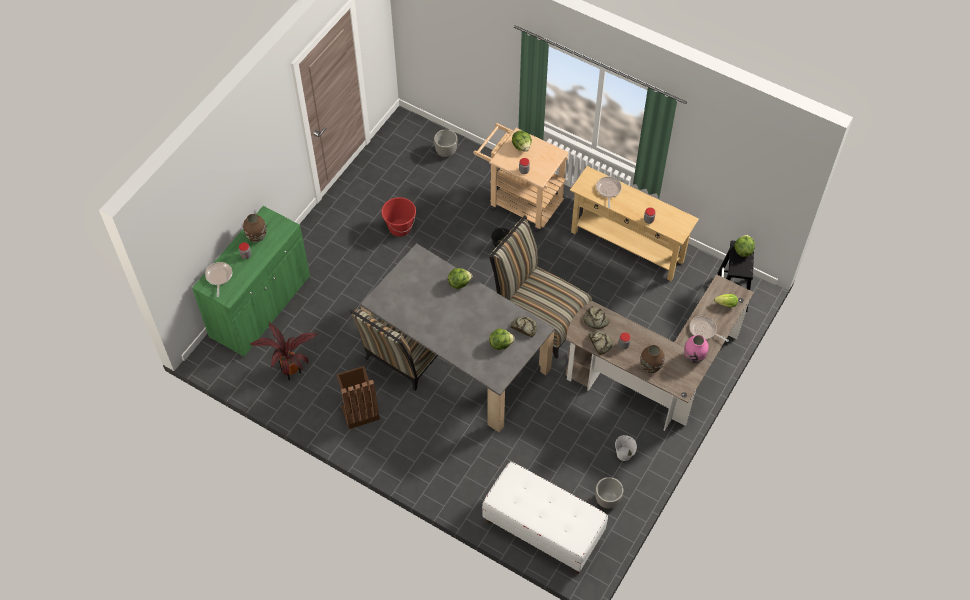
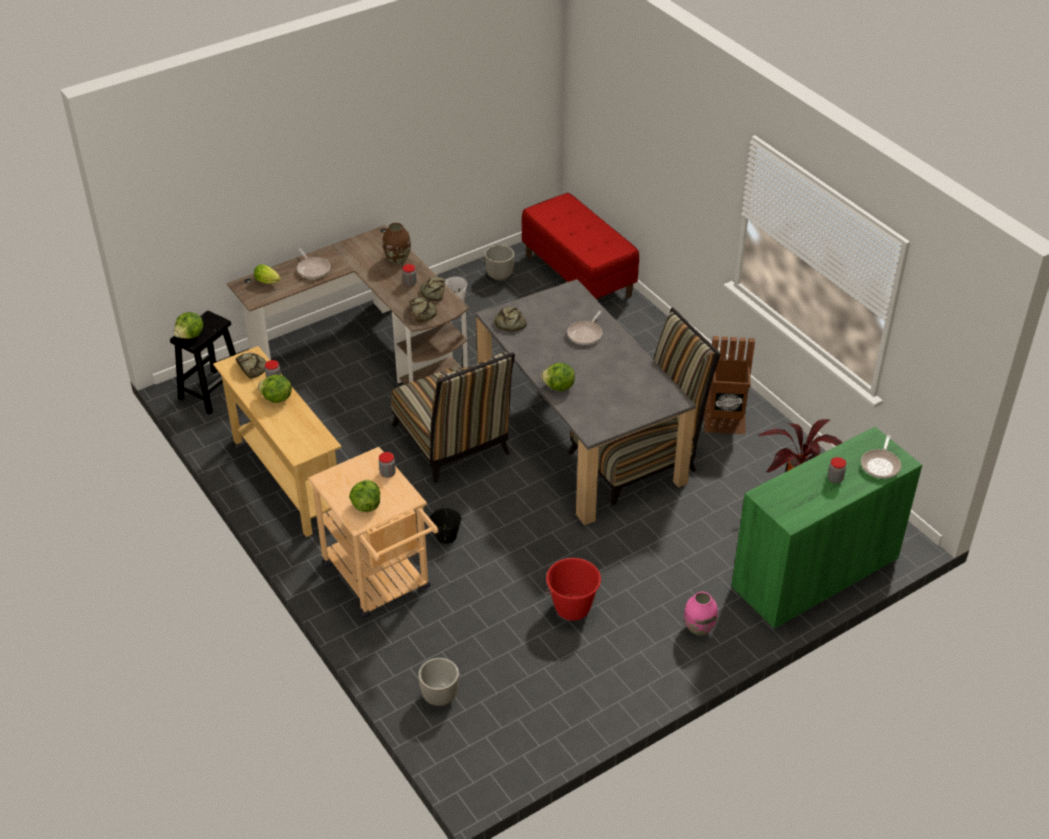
camera: 155 degrees left, 15 degrees down
(257, 237) = (812, 496): brown vase -> none
(500, 344) = (547, 317): lettuce -> lettuce (276, 399)
(542, 529) = (578, 275): white bench -> red bench
(608, 190) = (293, 428): frying pan -> frying pan (586, 334)
(671, 224) = (251, 367): none -> bread
(694, 357) = (345, 253): pink vase -> pink vase (698, 628)

